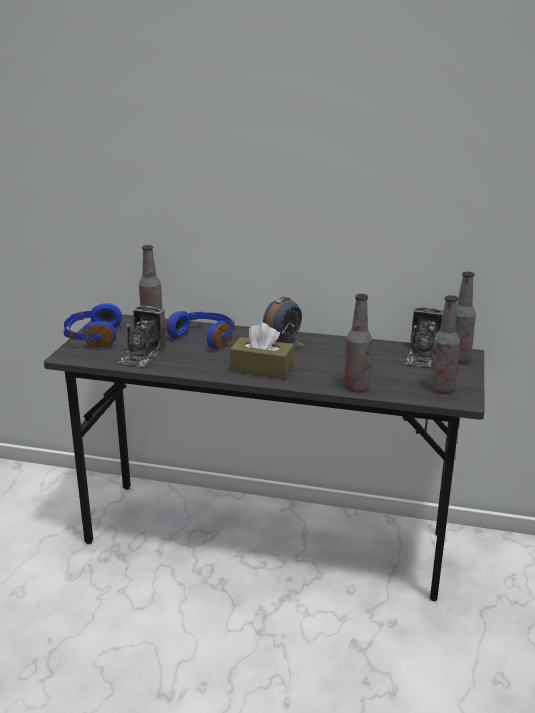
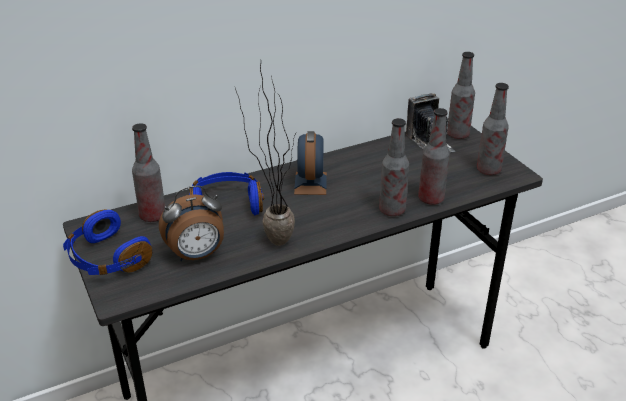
camera: 40 degrees left, 10 degrees up
(143, 354) = (197, 255): camera -> alarm clock
(202, 364) = (271, 238): none -> potted plant
(262, 369) = (331, 217): brown tissue box -> none
(313, 382) = (392, 210): none -> bottle

